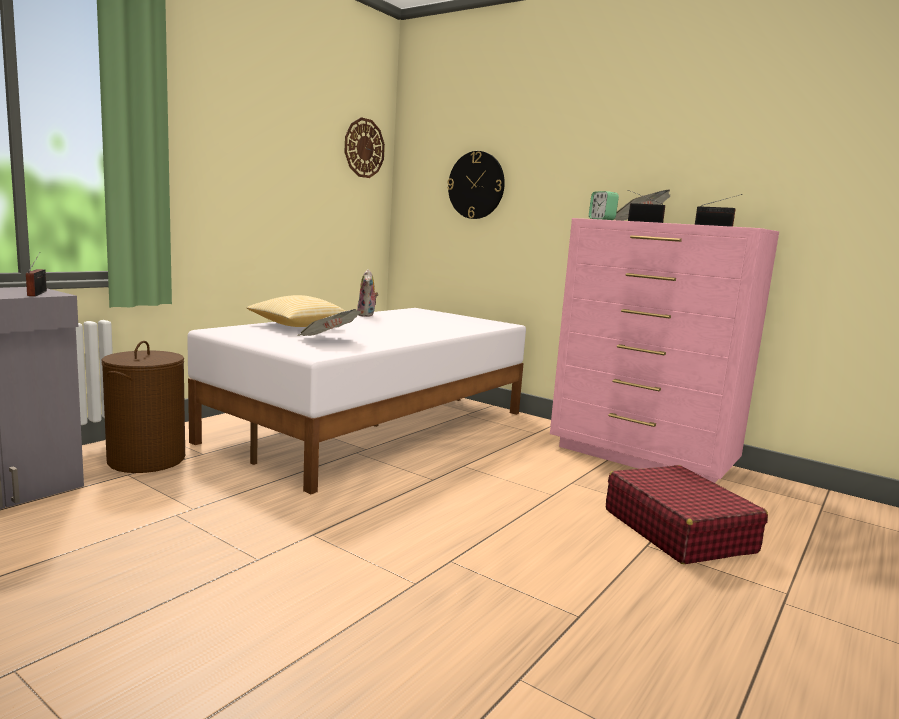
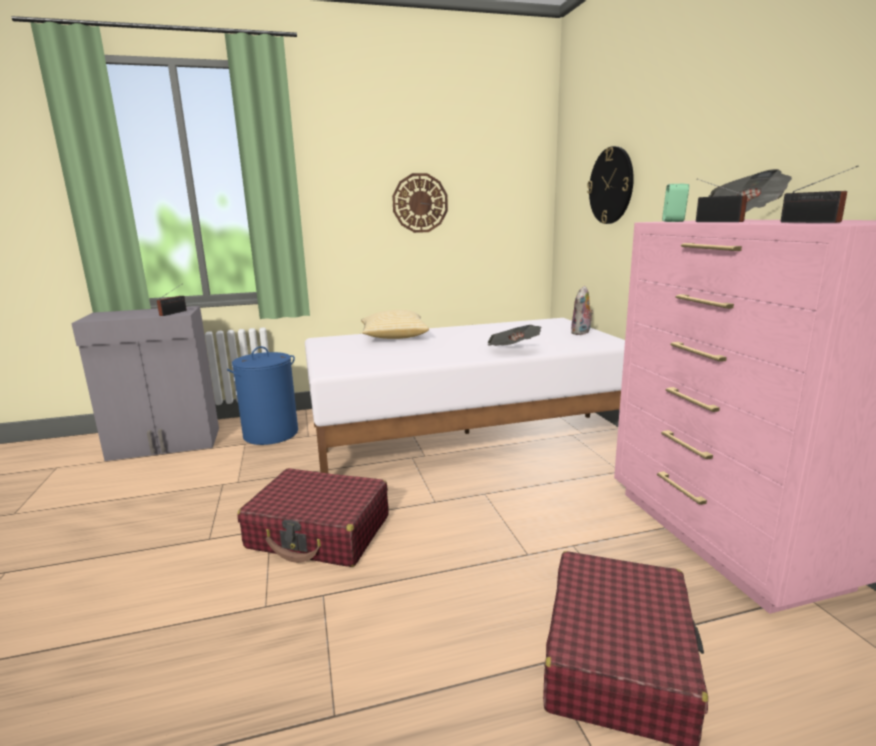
camera: 40 degrees right, 5 degrees up
(147, 459) = (271, 434): brown laundry basket -> blue laundry basket
(328, 340) = (380, 354): newspaper -> newspaper (513, 351)
(364, 148) = (515, 161): wall clock -> wall clock (420, 203)
(367, 315) = (487, 326): plush toy -> plush toy (581, 333)
(369, 524) = (319, 532): none -> red suitcase

